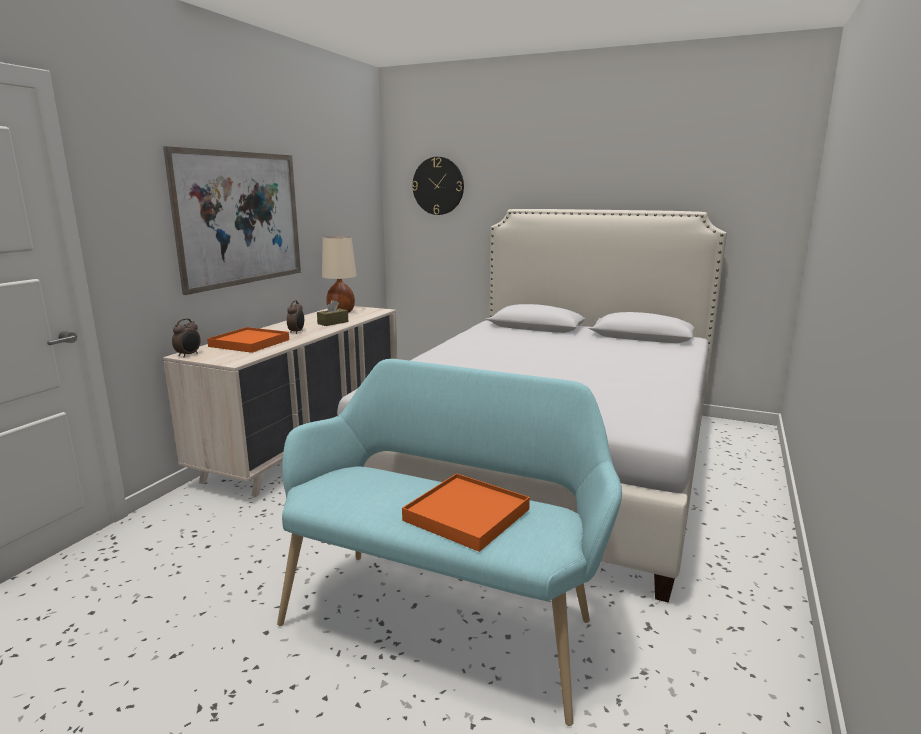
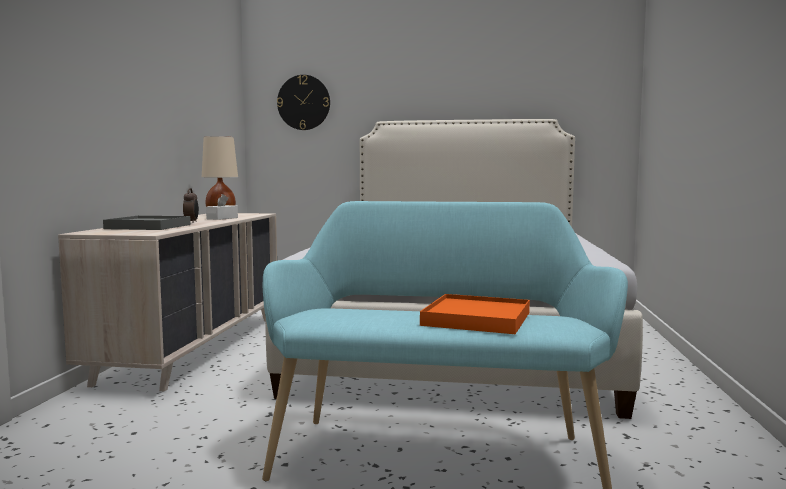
camera: 15 degrees left, 10 degrees down
(189, 355) = (88, 232): alarm clock -> none
(241, 218) = (131, 103): picture -> none
(249, 343) = (148, 227): orange tray -> grey tray
(333, 323) = (222, 218): brown tissue box -> white tissue box

